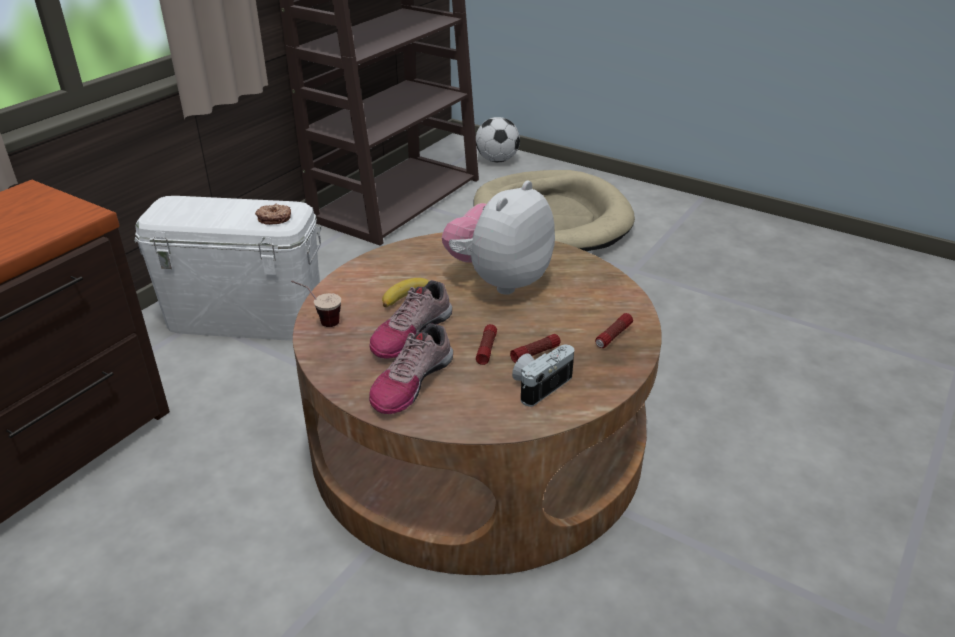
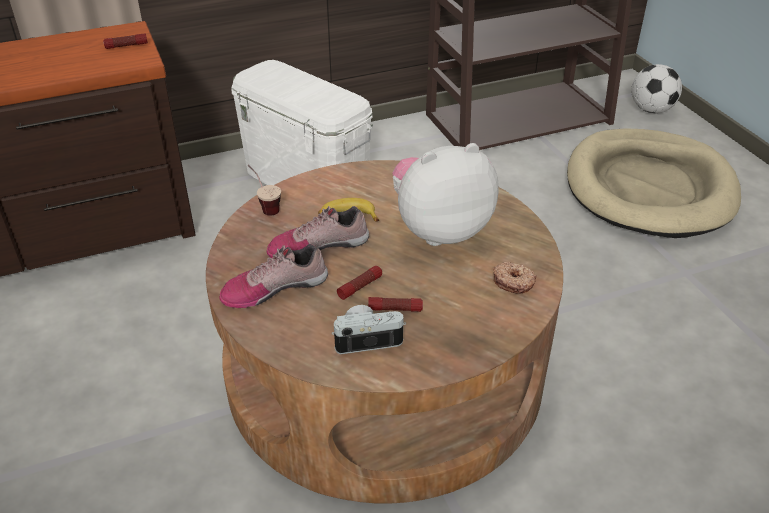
camera: 35 degrees right, 5 degrees up
(274, 218) = (328, 105): donut -> donut (513, 282)
(613, 336) = (480, 325): flashlight -> flashlight (126, 46)

